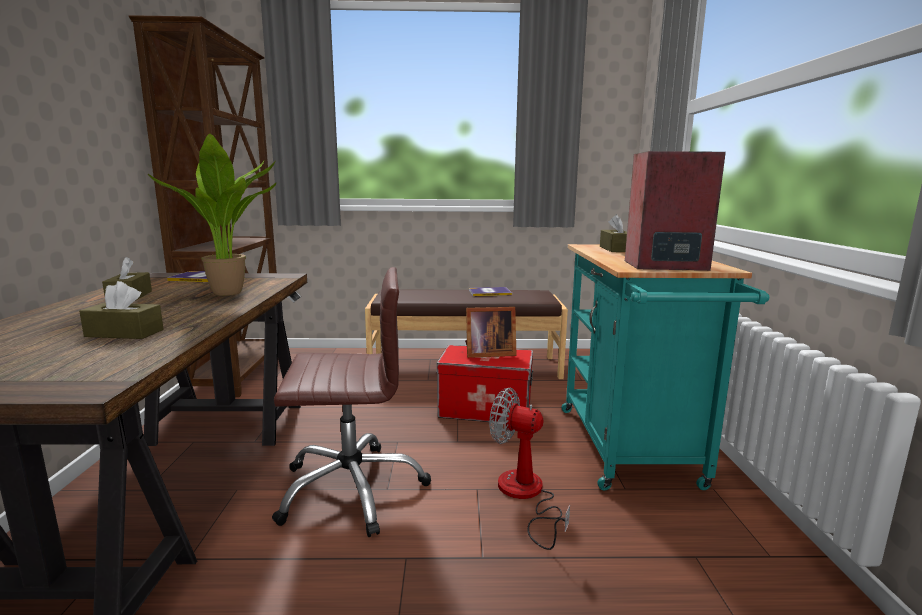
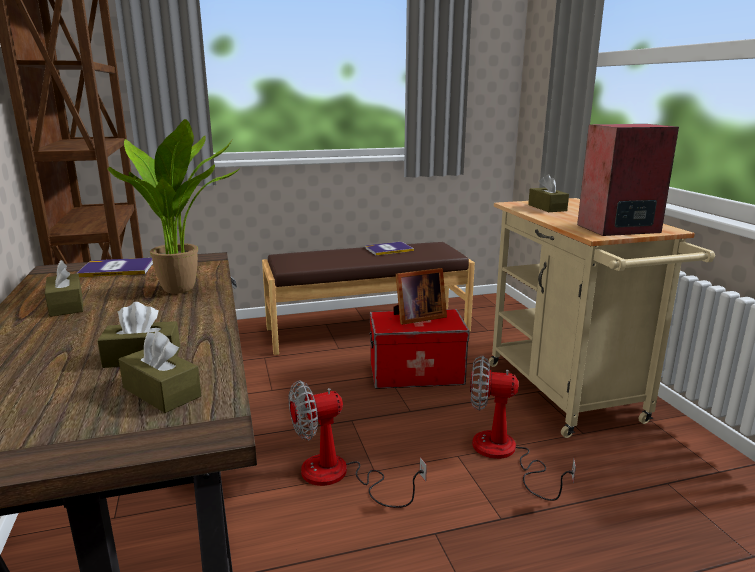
camera: 15 degrees left, 5 degrees up
(97, 357) = (161, 392): none -> brown tissue box
(352, 488) = (339, 476): brown office chair -> fan
(631, 451) = (570, 397): turquoise cart -> beige cart

